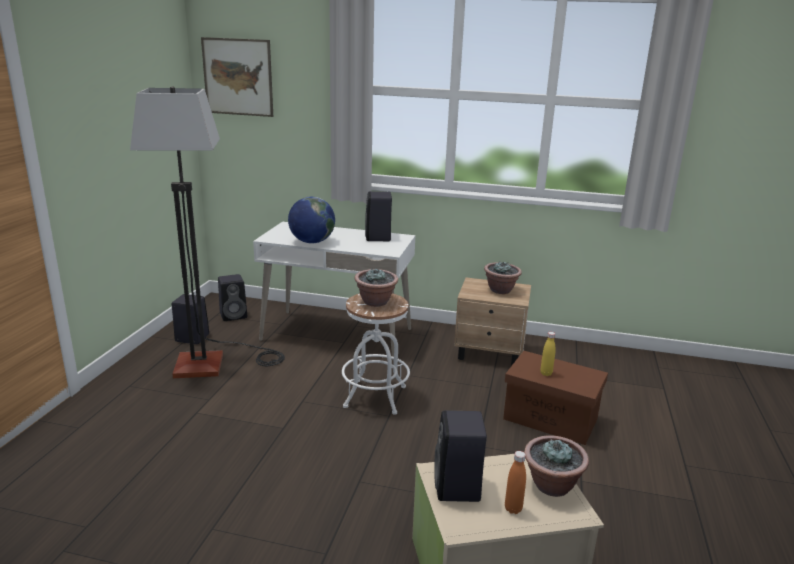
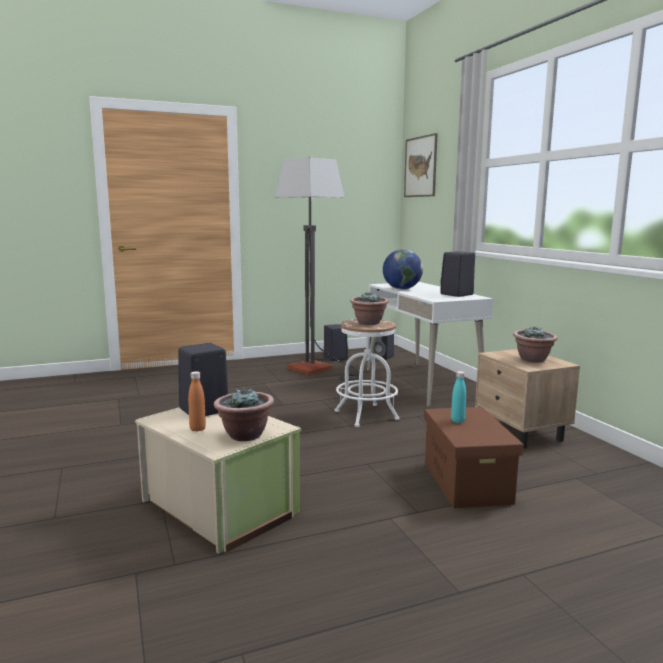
camera: 55 degrees right, 10 degrees down
(546, 373) = (457, 421): yellow bottle -> turquoise bottle

